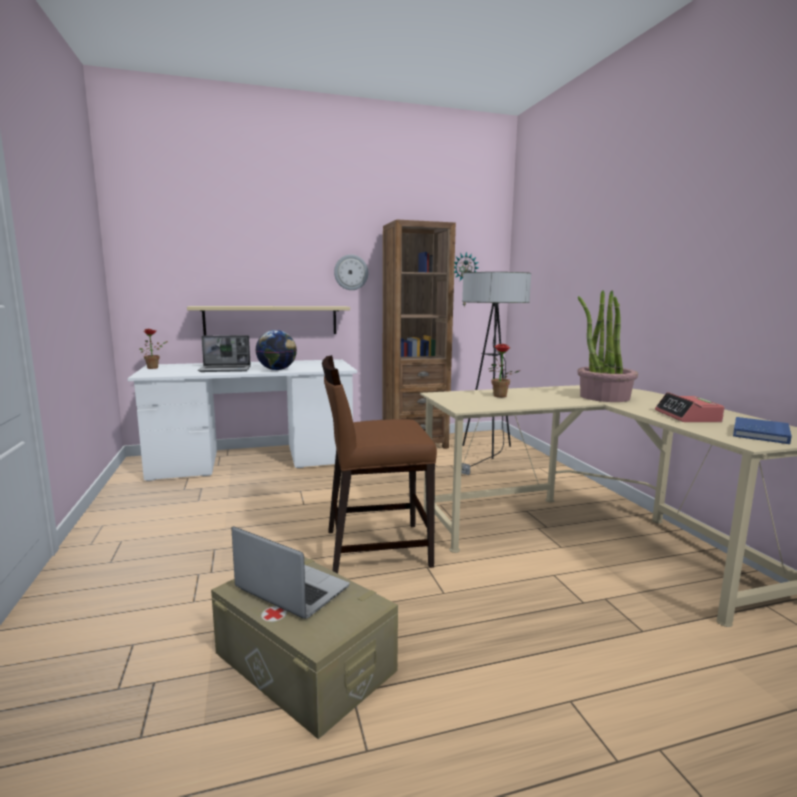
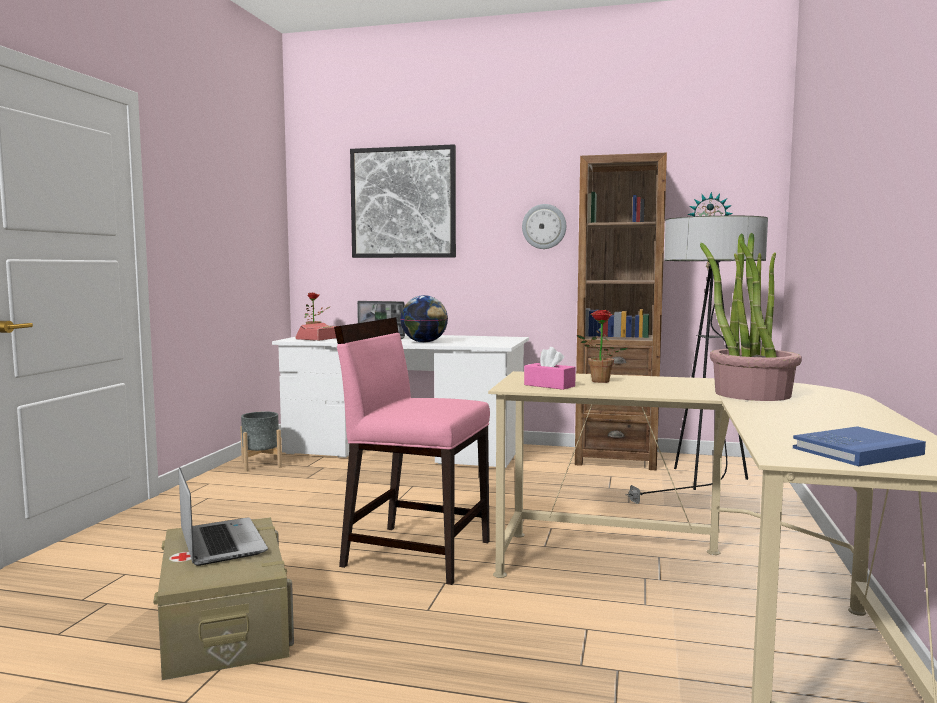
camera: 30 degrees right, 5 degrees down
(135, 496) = (261, 464): none -> grey planter
(228, 247) = (403, 203): none -> picture
(271, 320) = (446, 286): beige shelf -> none
(375, 547) = (416, 552): brown chair -> pink chair
(481, 403) = (549, 385): none -> pink tissue box
(687, 417) = (804, 424): alarm clock -> alarm clock (318, 338)

